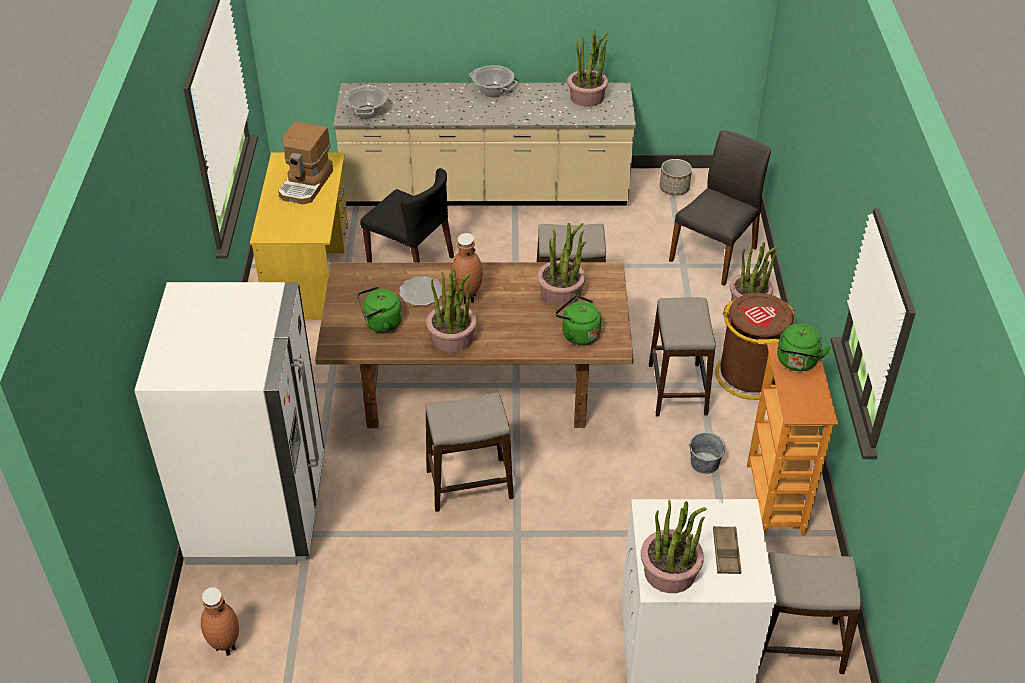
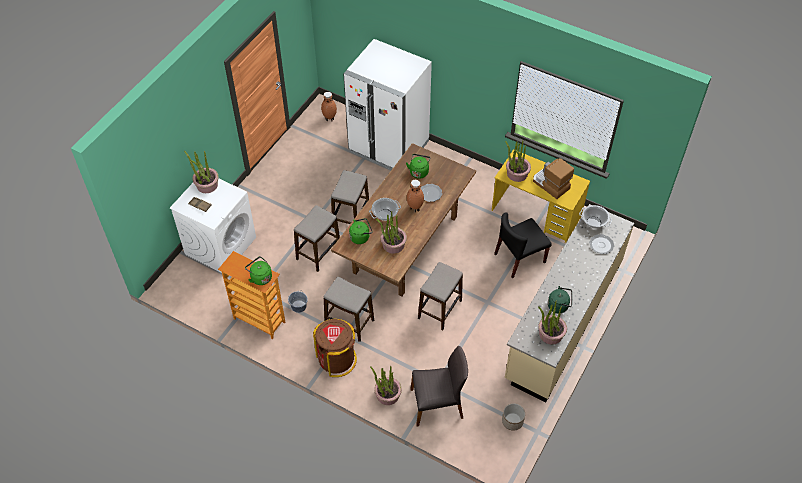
camera: 120 degrees right, 10 degrees up
(404, 97) = (601, 245): none -> plate
(452, 338) = (391, 191): potted plant -> potted plant (517, 173)
(493, 91) = (584, 290): cooking pot -> cooking pot (385, 214)
(537, 102) = (559, 306): none -> green kettle
(715, 254) = (437, 404): grey chair -> grey chair turned 75 degrees counterclockwise
(796, 645) = (191, 282): stool -> stool (318, 252)

